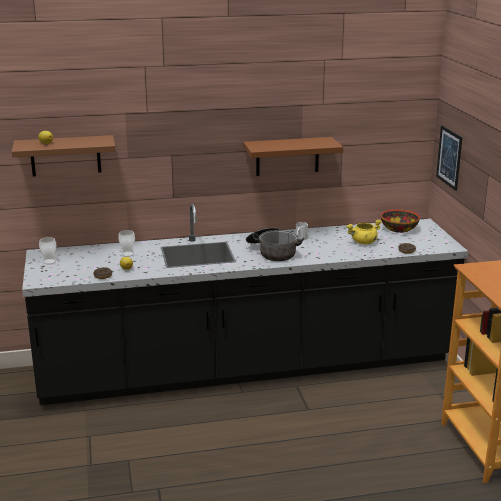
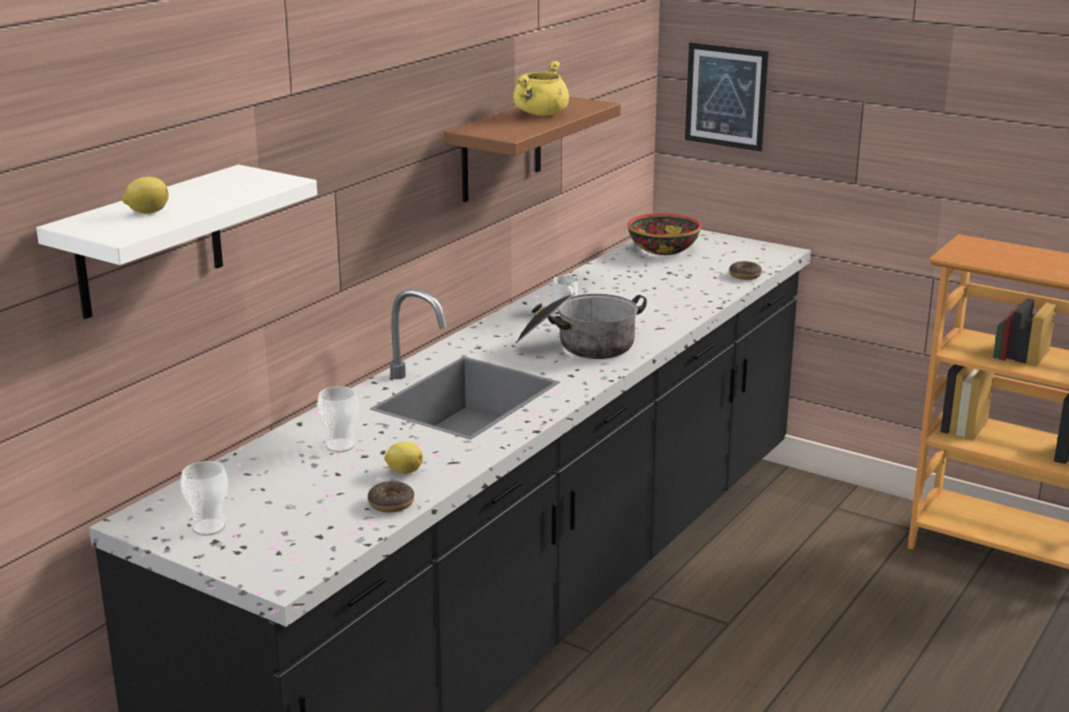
camera: 45 degrees left, 0 degrees up
(65, 155) = (149, 242): brown shelf -> white shelf
(363, 242) = (664, 284): yellow cooking pot -> yellow cooking pot (541, 114)

